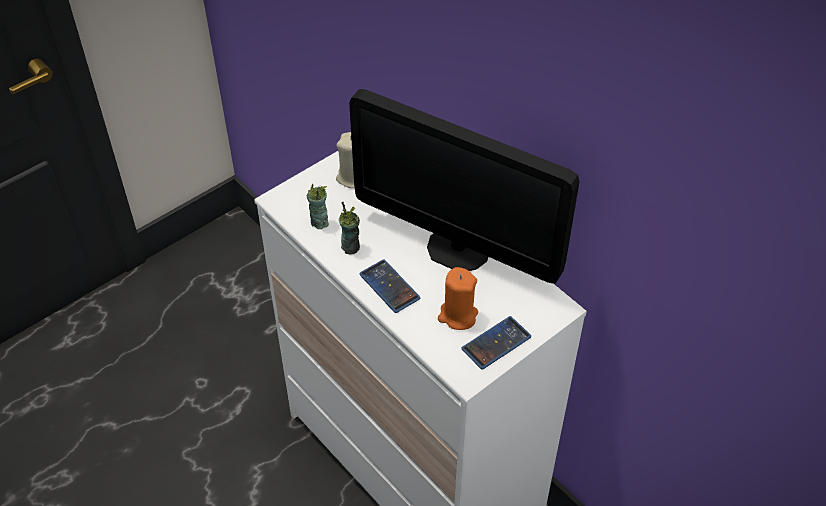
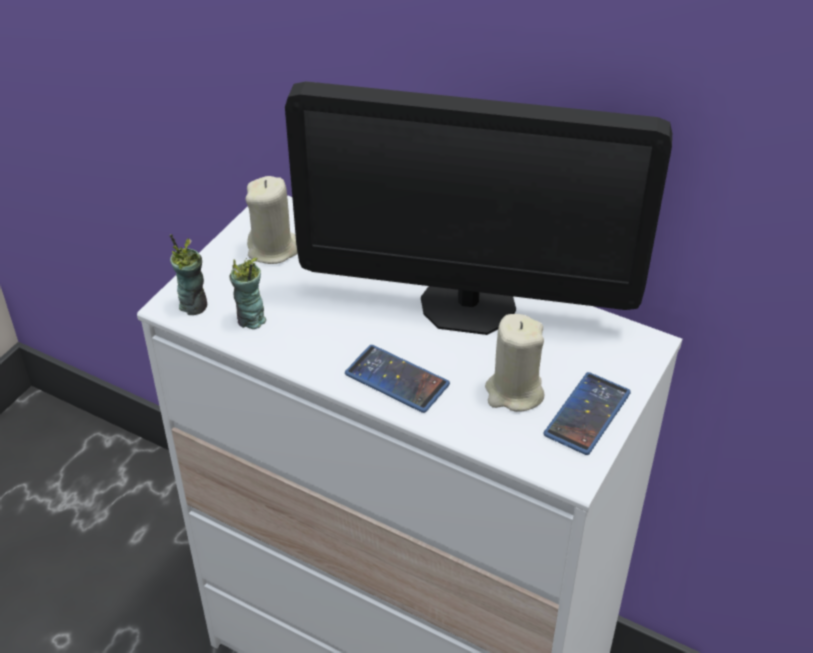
camera: 20 degrees left, 5 degrees down
(350, 247) = (313, 341): cup -> cup (193, 305)
(457, 315) = (514, 392): orange candle -> beige candle

